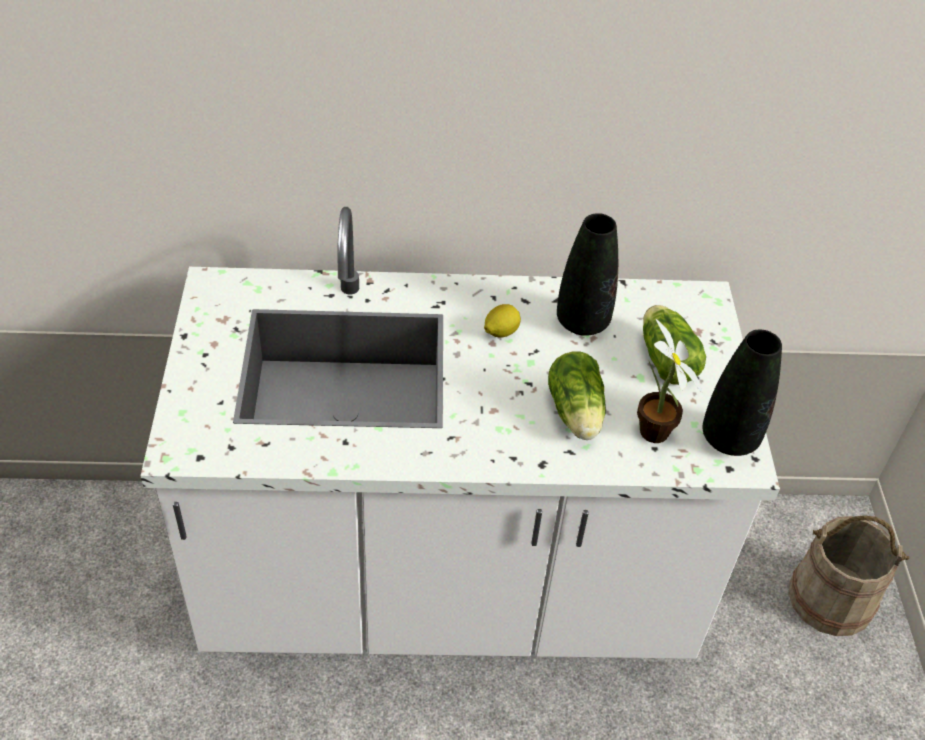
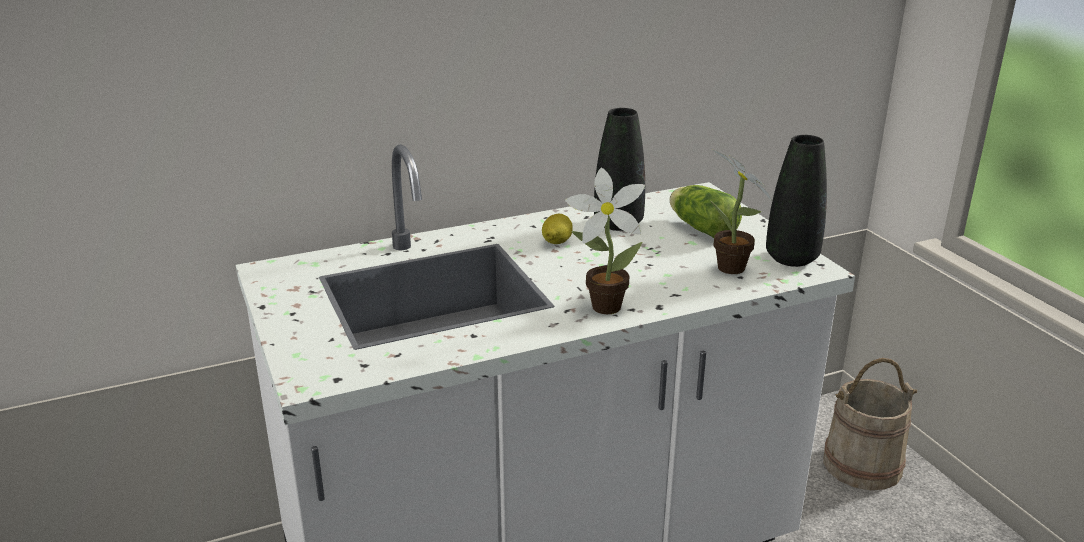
camera: 20 degrees left, 20 degrees down
(487, 443) = (601, 306): none -> potted plant
(576, 414) = (660, 273): lettuce -> none

